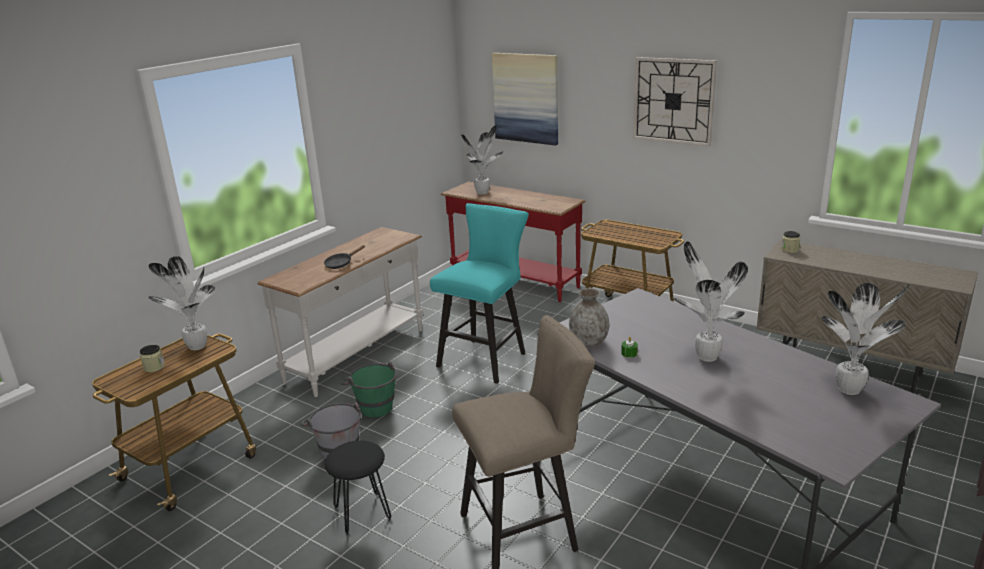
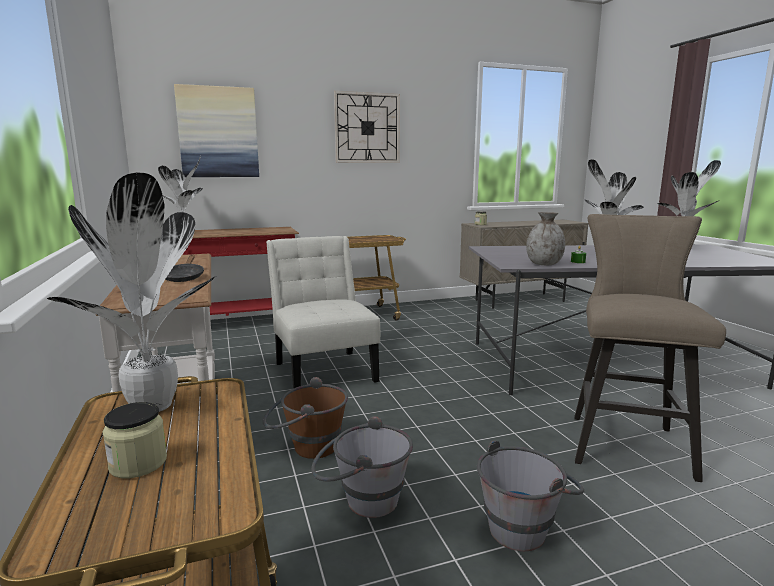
camera: 55 degrees left, 10 degrees down
(362, 513) = (524, 526): black stool -> grey bucket
(373, 406) = (306, 447): green bucket -> brown bucket
(486, 358) = (324, 370): turquoise stool -> white chair

